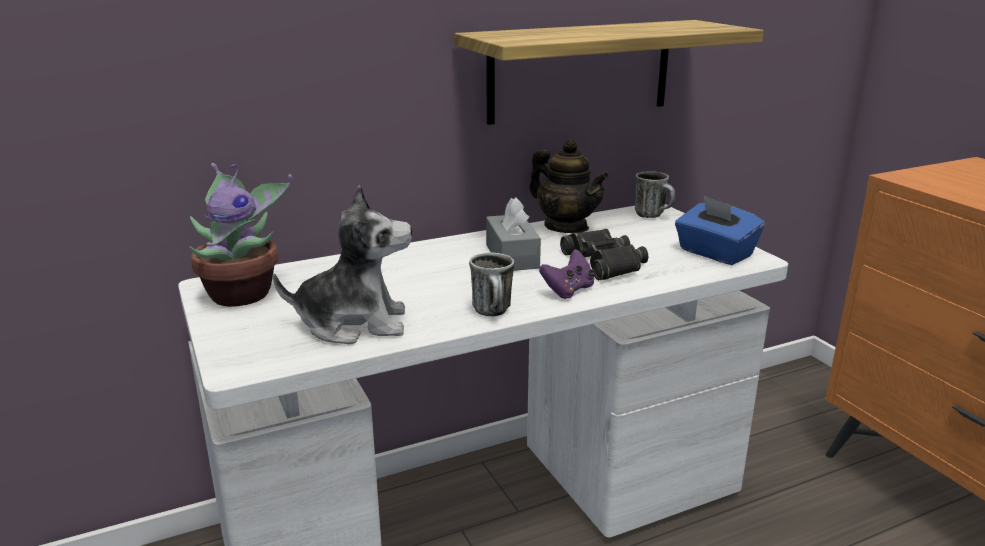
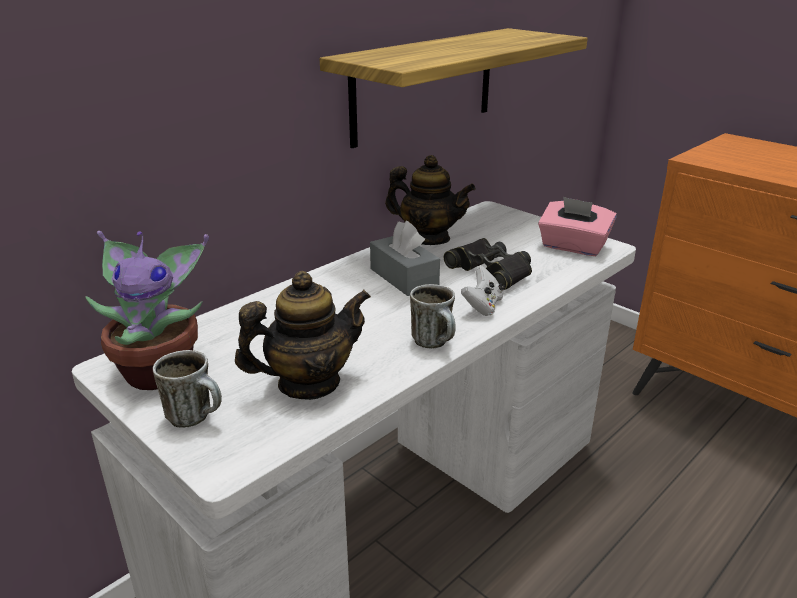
camera: 20 degrees left, 5 degrees up
(354, 323) = (308, 383): plush toy -> teapot
(568, 290) = (482, 306): purple game controller -> white game controller
(654, 215) = (494, 215): mug -> mug (197, 417)
(714, 253) = (573, 247): blue tissue box -> pink tissue box

